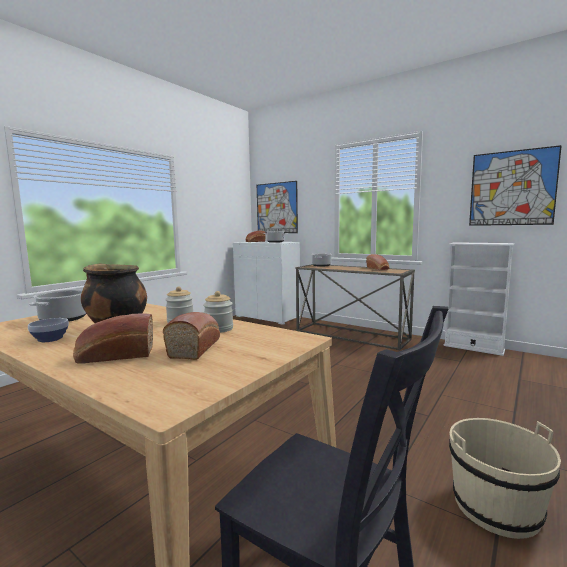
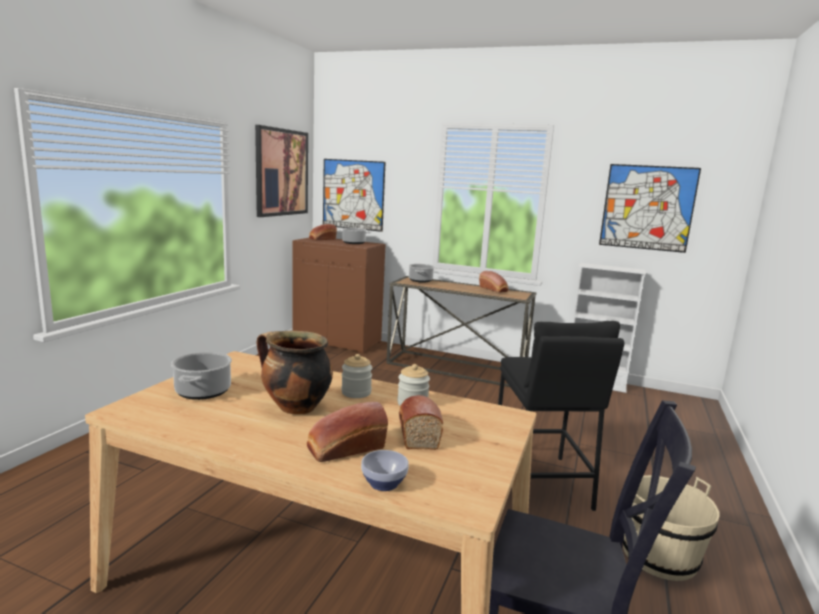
camera: 15 degrees left, 5 degrees up
(49, 339) = (234, 427): bowl -> bowl (382, 483)
(222, 194) = (282, 172): none -> picture
(268, 317) = (338, 341): white cabinet -> brown cabinet
(389, 424) = (540, 482): none -> black stool

